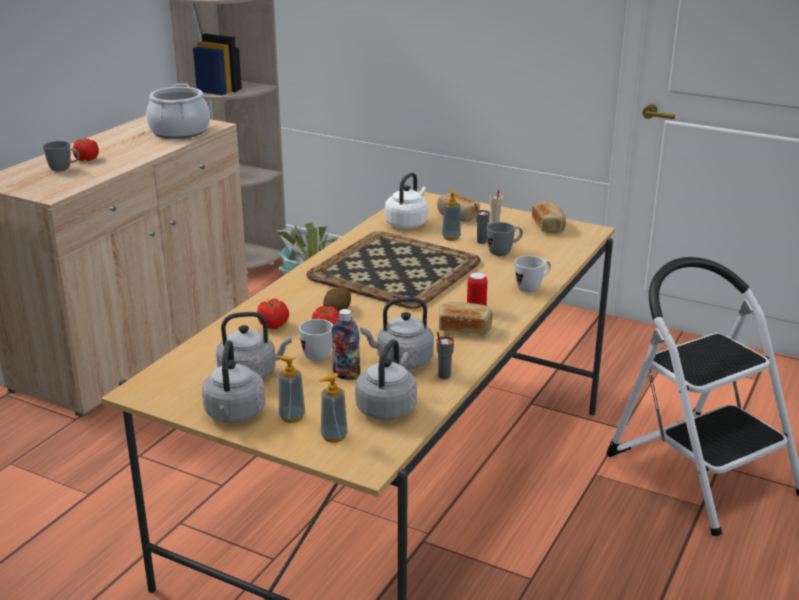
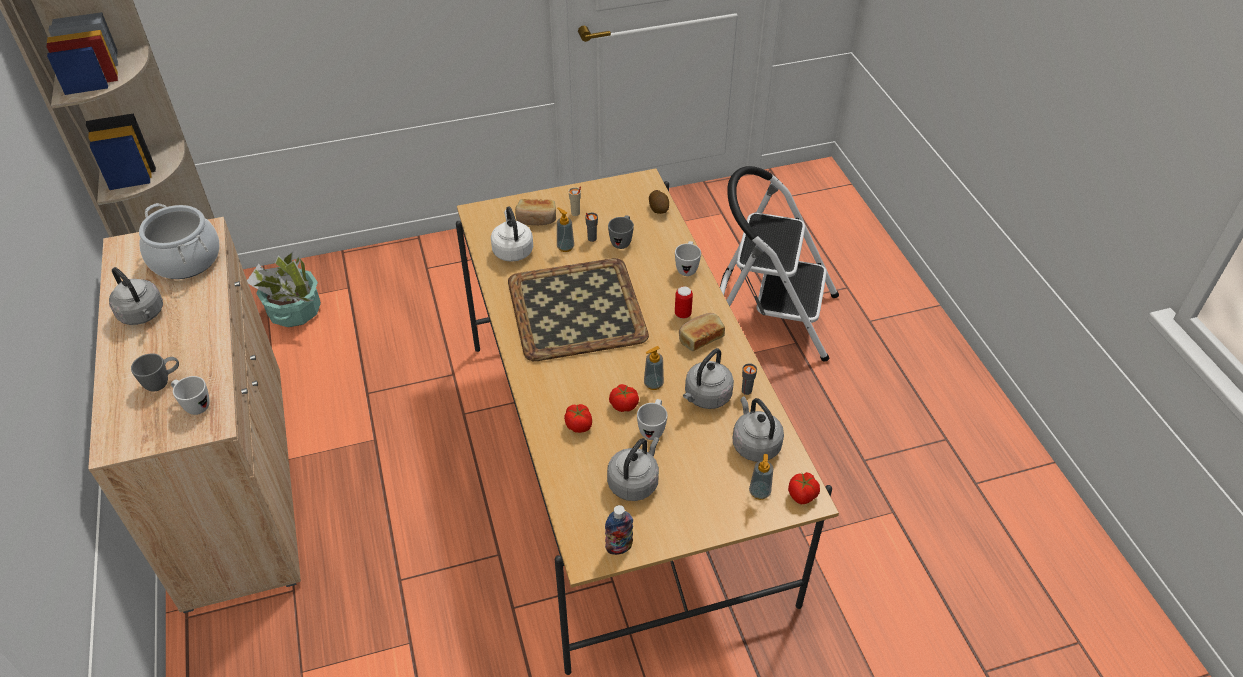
camera: 45 degrees left, 20 degrees up
(58, 184) = (194, 405): none -> white mug
(87, 159) = (159, 354): tomato -> tomato (802, 495)
(234, 414) = (678, 524): grey kettle -> grey kettle (143, 315)
(292, 417) = (714, 497): soap dispenser -> soap dispenser (653, 384)
(337, 311) = (599, 379): potato -> potato (659, 209)
(346, 375) = (692, 435): bottle -> bottle (619, 547)
(549, 226) = (614, 193): bread -> none

